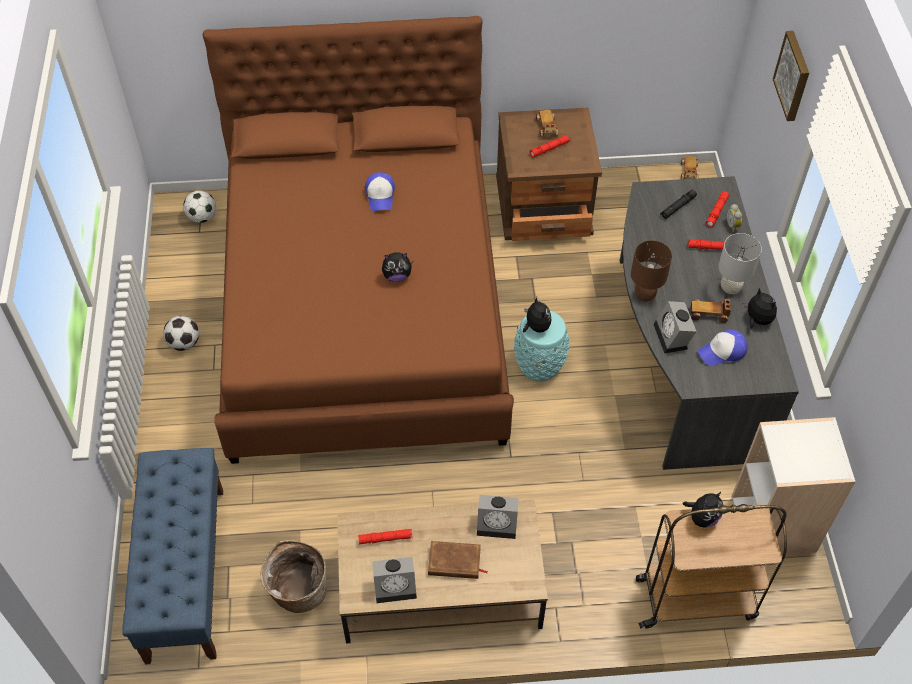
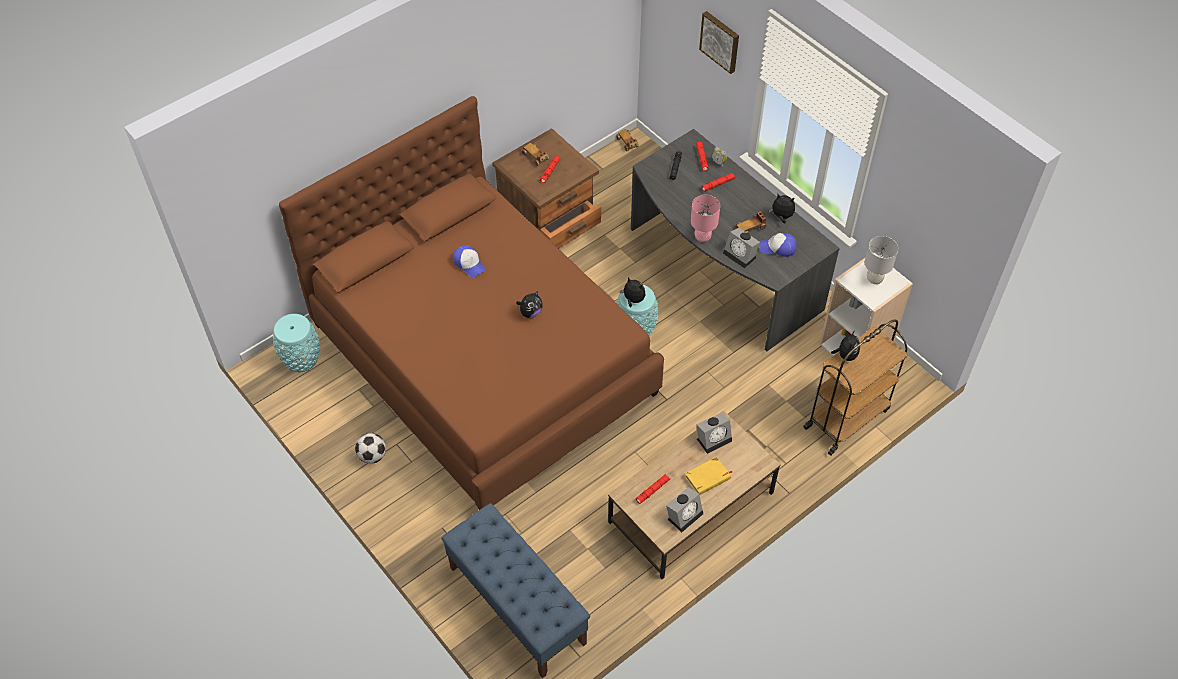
camera: 35 degrees left, 0 degrees up
(202, 217) = (301, 359): football -> turquoise stool
(298, 590) = (602, 567): basket -> none
(454, 562) = (708, 478): brown book -> yellow book
(645, 294) = (702, 237): brown table lamp -> pink table lamp
(722, 351) = (777, 248): cap -> cap turned 60 degrees clockwise
(730, 287) = (749, 204): grey table lamp -> grey table lamp (873, 279)

